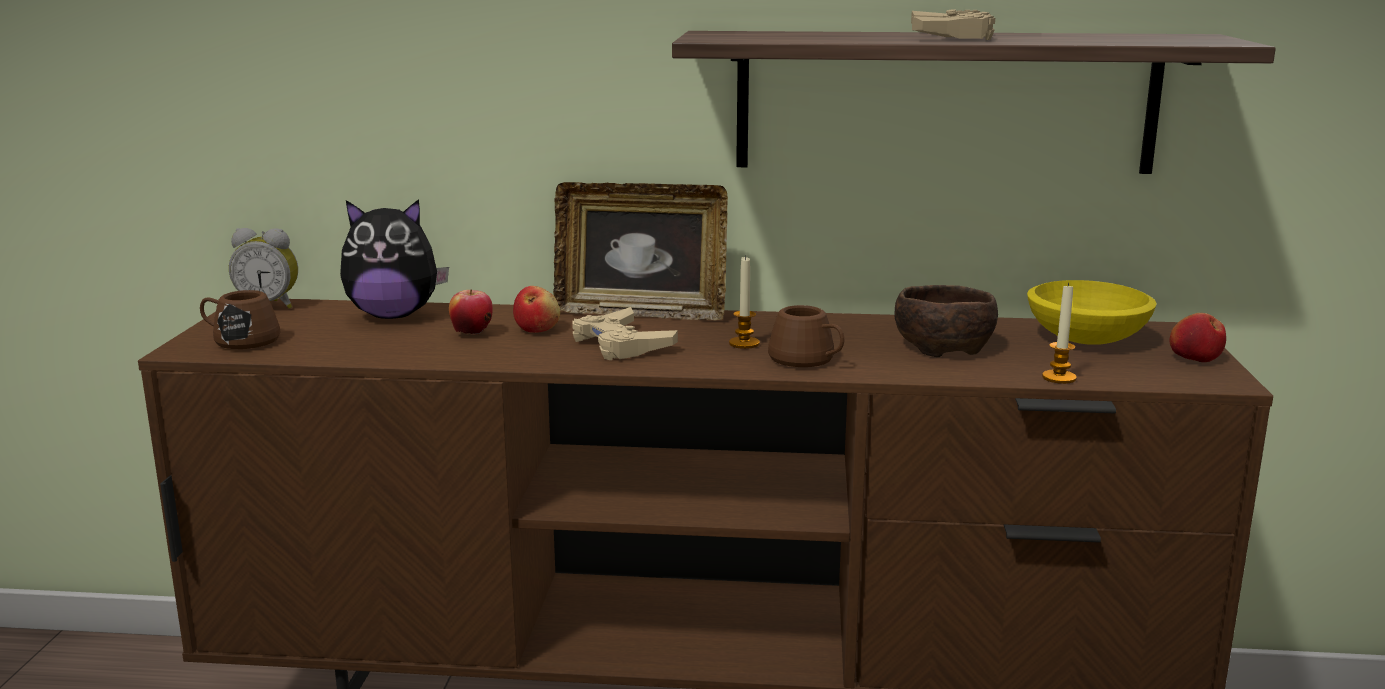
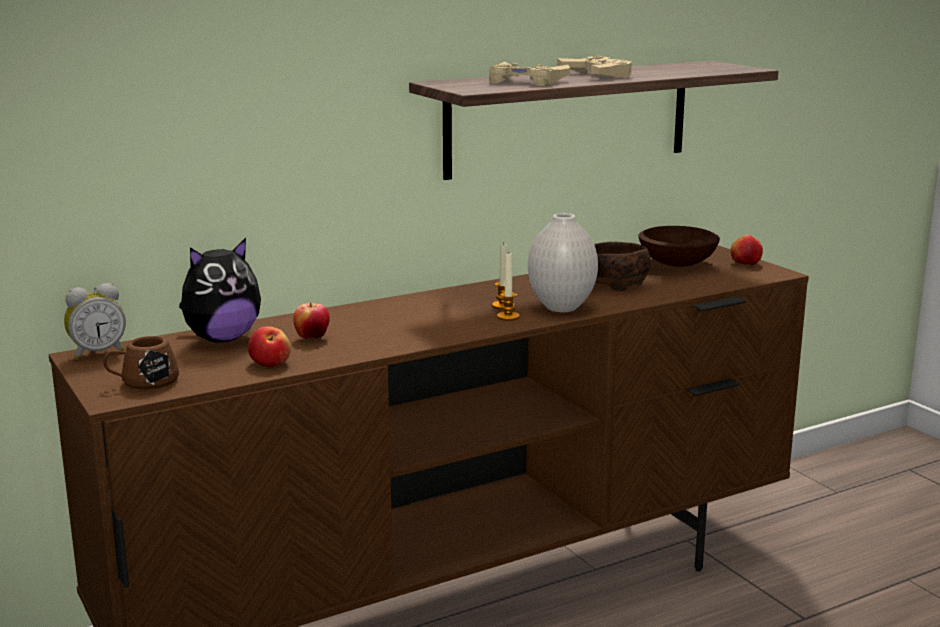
camera: 35 degrees left, 0 degrees up
(537, 329) = (351, 325): apple -> apple (270, 363)
(620, 344) = (428, 322): beige game controller -> beige game controller (526, 81)
(641, 312) = (395, 300): picture frame -> none
(808, 361) = (560, 308): brown mug -> white vase
(1059, 378) = (703, 288): candle -> candle (508, 317)
(1085, 338) = (676, 263): yellow bowl -> brown bowl

